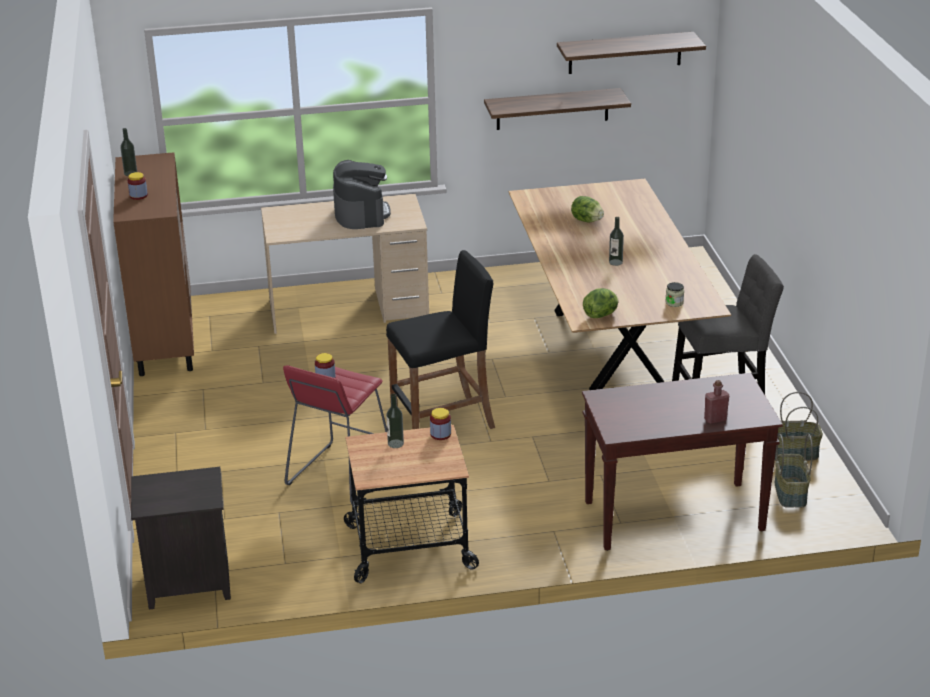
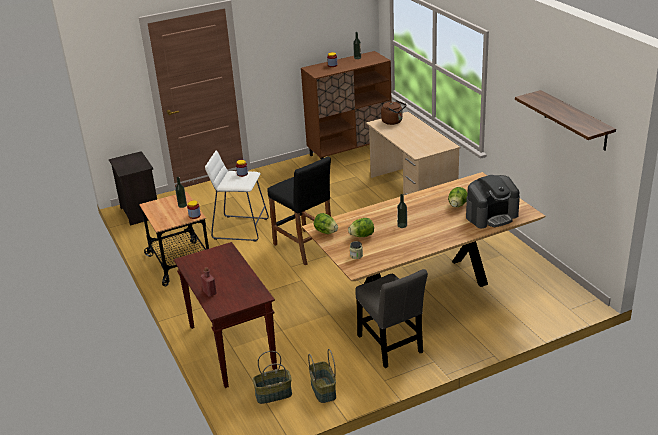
camera: 75 degrees right, 0 degrees up
(287, 223) = (393, 121): none -> brown kettle
(340, 475) = (240, 228): red stool -> white stool
(361, 213) = (420, 137): coffee machine -> coffee machine (491, 216)
(552, 109) = (535, 137): shelf -> none
(626, 292) = (362, 236): none -> lettuce

